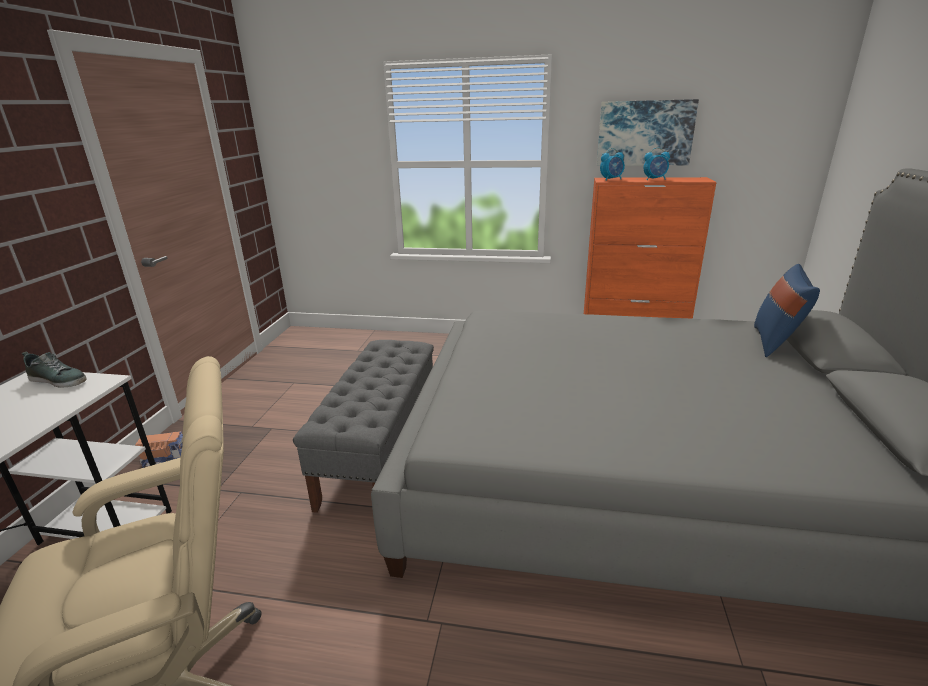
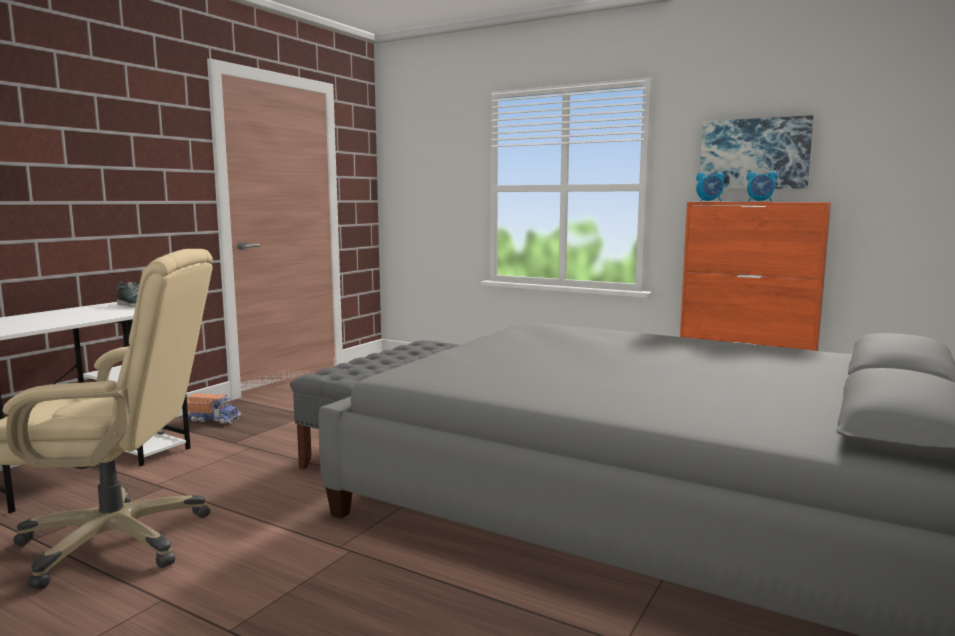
camera: 20 degrees right, 15 degrees down
(775, 343) = (841, 366): blue pillow -> none

